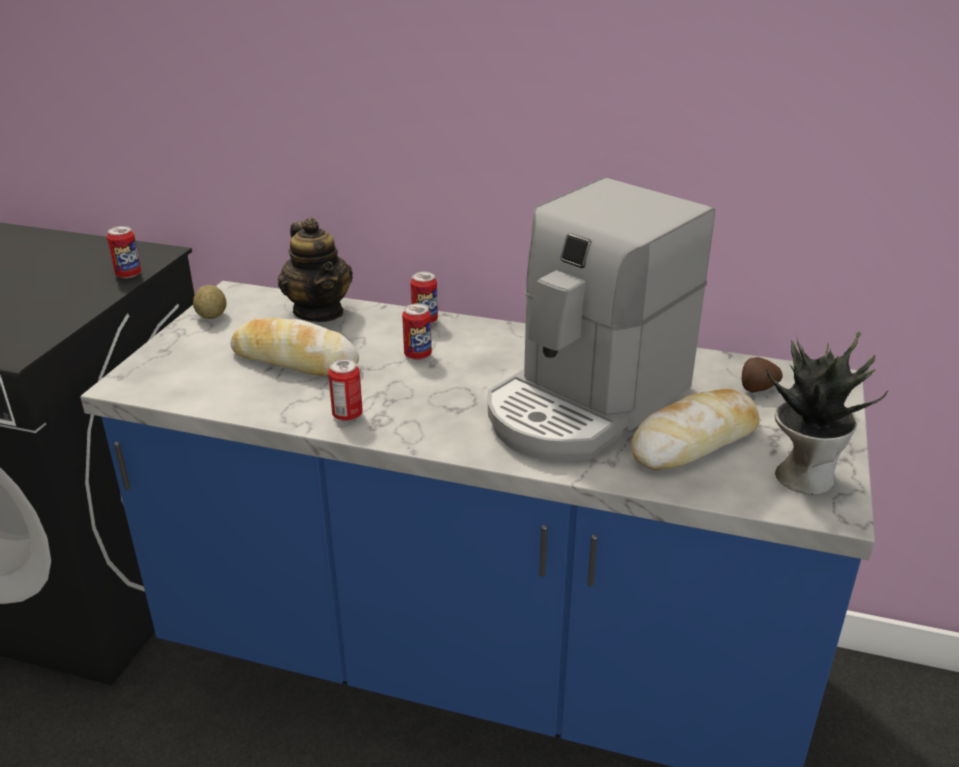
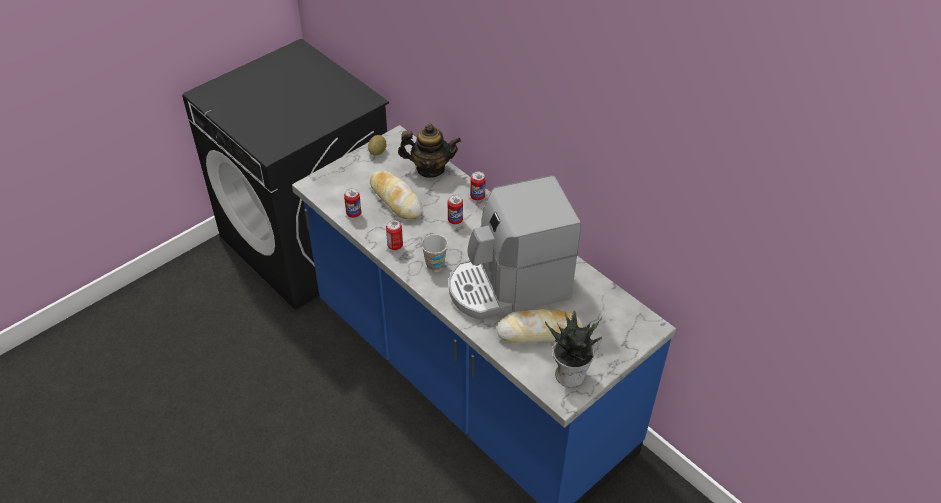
camera: 30 degrees right, 15 degrees up
(128, 274) = (347, 113): can -> can (353, 213)
(319, 311) = (430, 169): teapot -> teapot turned 90 degrees counterclockwise
(440, 416) = (435, 264): none -> cup
(757, 388) = (604, 315): potato -> none

